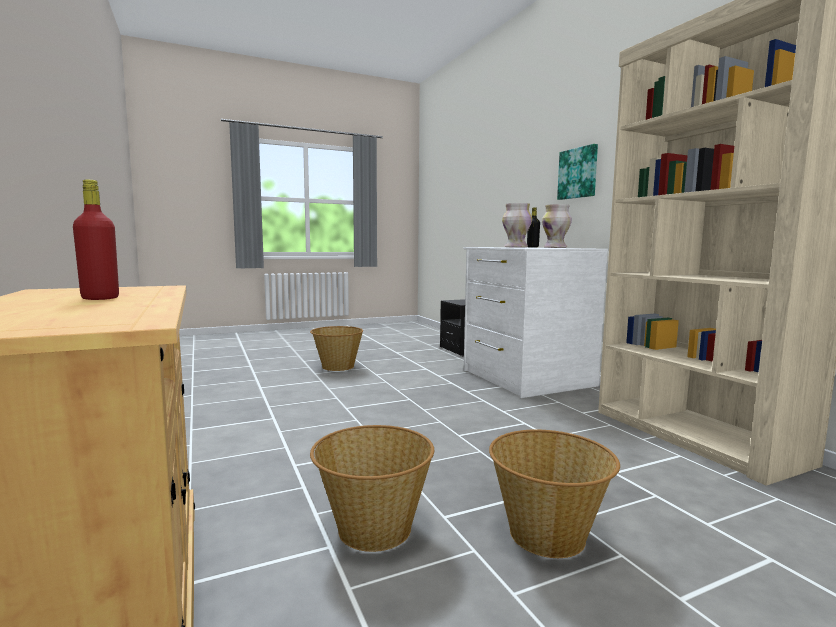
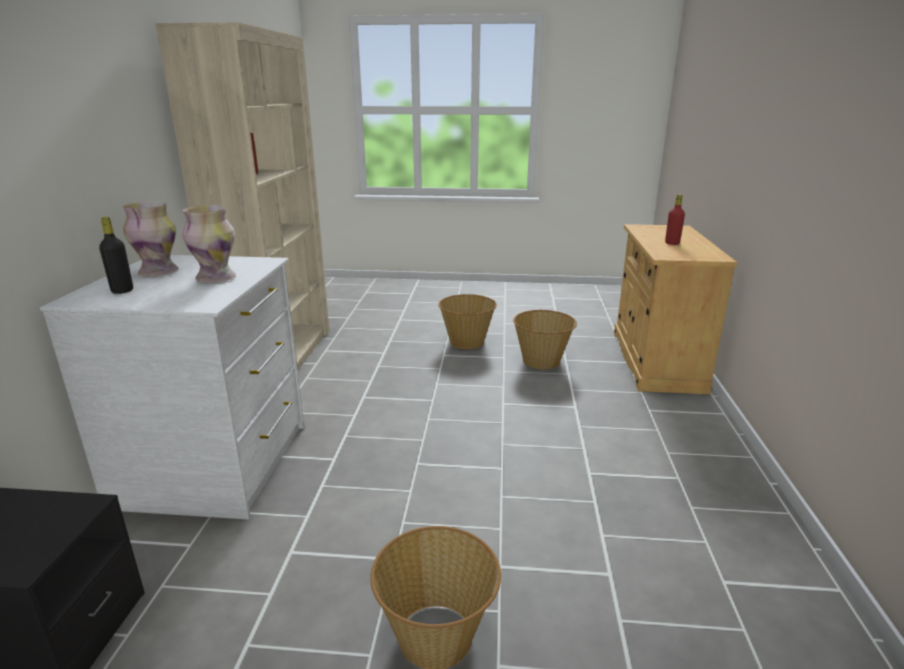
camera: 150 degrees left, 15 degrees up
(578, 173) = (74, 147): picture -> none

